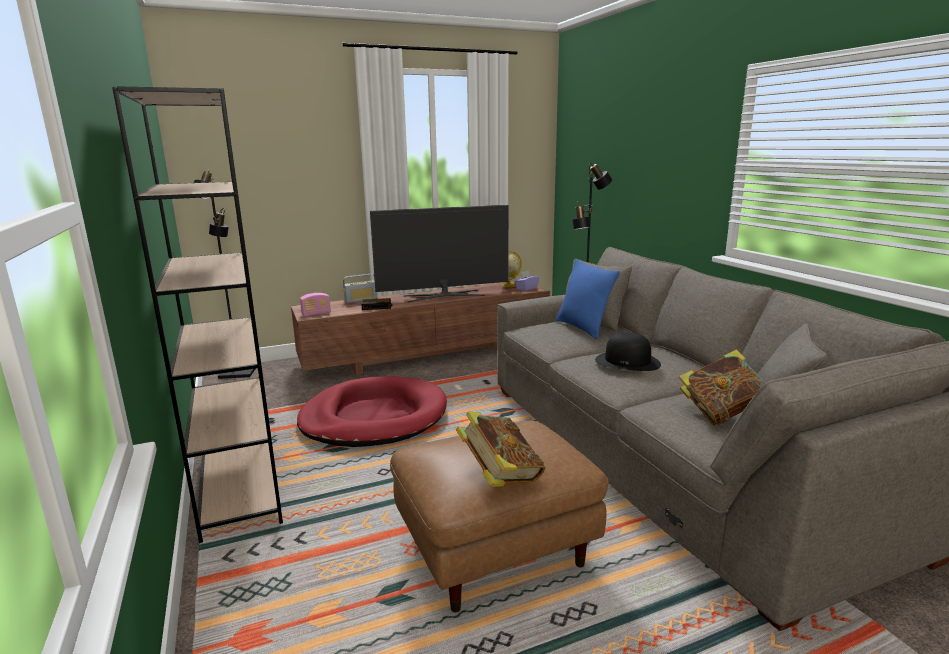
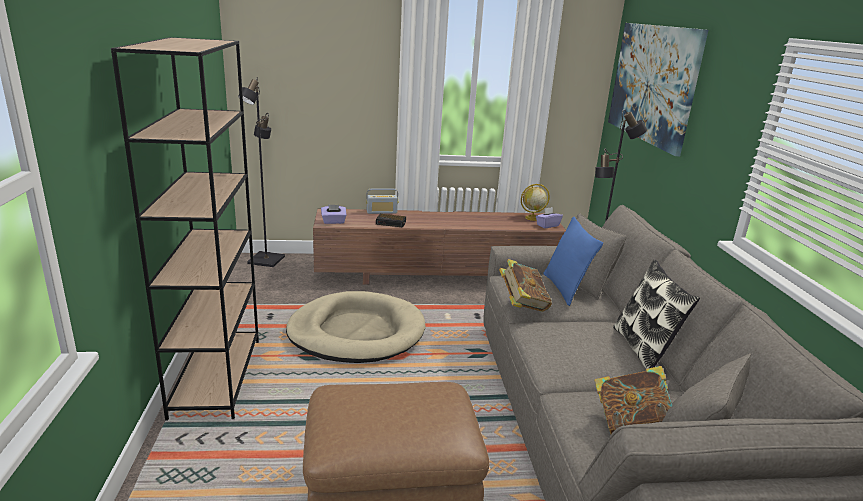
camera: 15 degrees right, 5 degrees up
(316, 314) = (333, 222): radio -> purple tissue box
(374, 417) = (356, 332): red dog bed -> beige dog bed
(444, 295) = (461, 220): television -> none
(500, 477) = (384, 439): book -> book (522, 304)
(605, 139) = (652, 83): none -> picture
(627, 362) = (580, 341): black hat -> none
(683, 359) = (644, 349): none -> pillow

